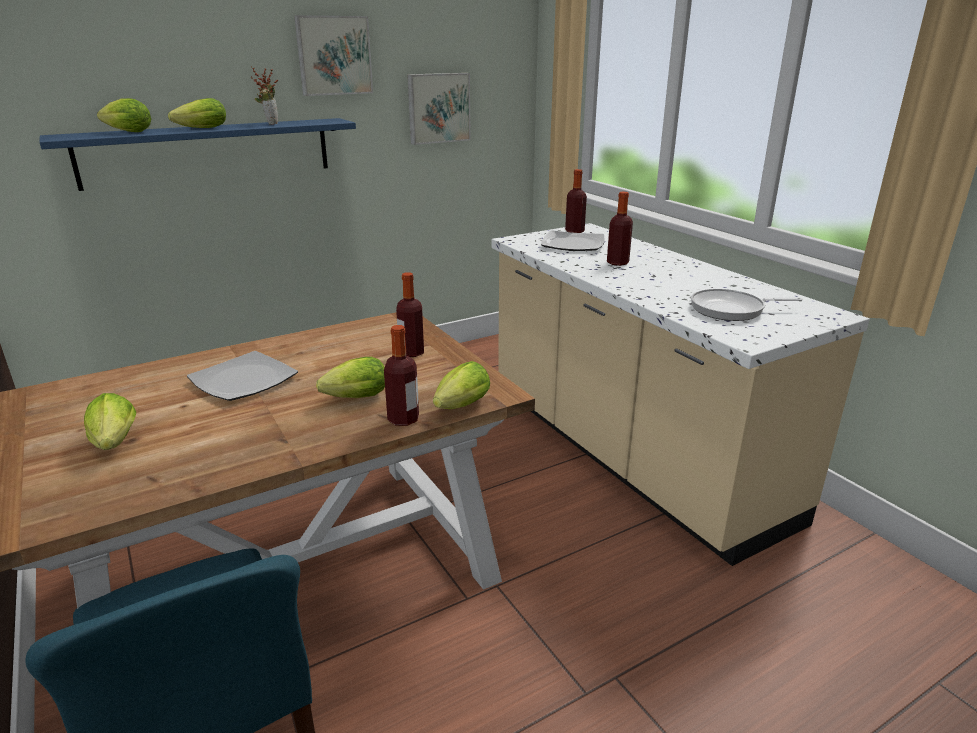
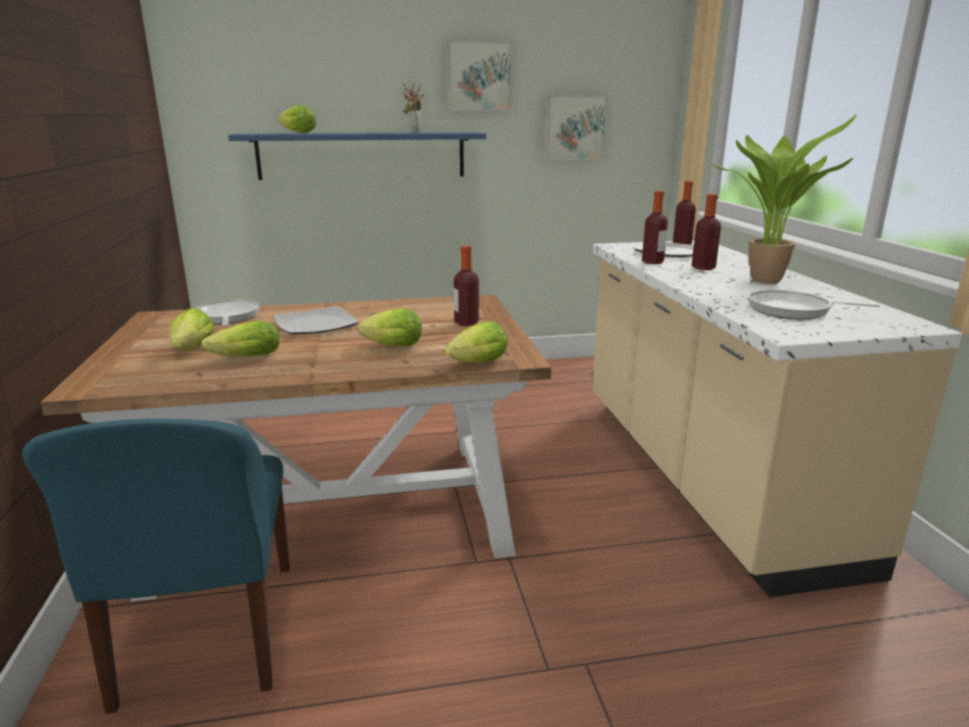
camera: 20 degrees right, 5 degrees down
(122, 386) = (227, 318): none -> frying pan
(199, 129) = (353, 133): lettuce -> lettuce (243, 357)
(403, 419) = (419, 365): bottle -> bottle (652, 262)
(681, 273) = (765, 280): none -> potted plant

